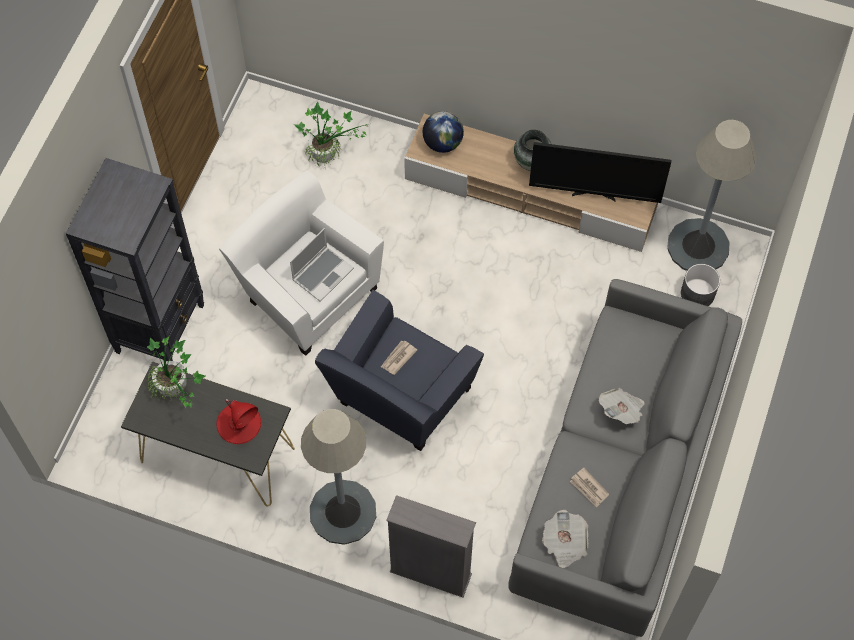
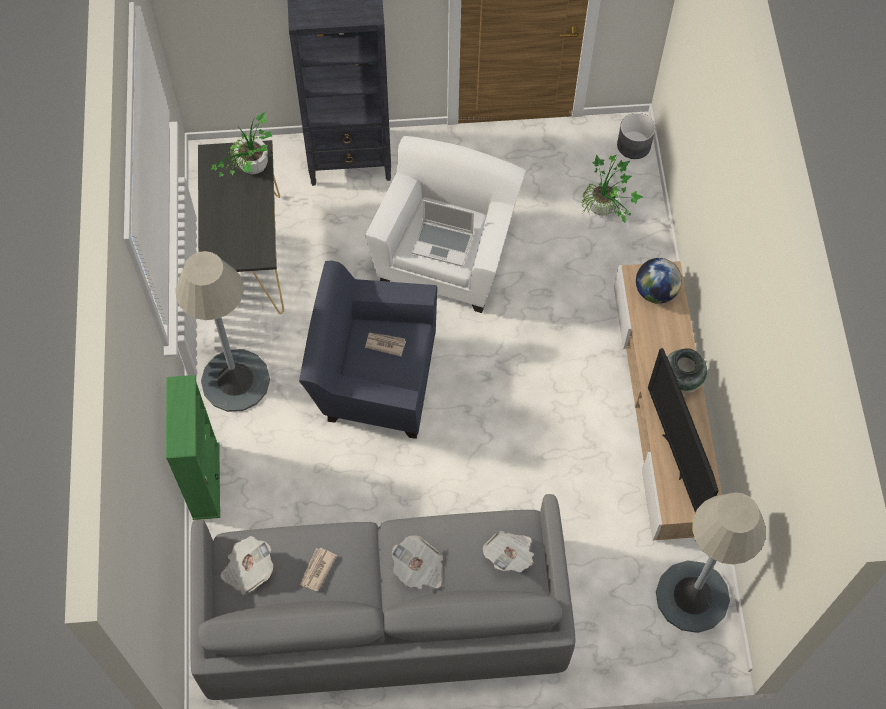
camera: 65 degrees right, 0 degrees up
(239, 423) = (241, 232): red table lamp -> none
(430, 573) = (205, 481): grey bookcase -> green bookcase
(638, 339) = (510, 555): none -> newspaper
(697, 293) = (634, 617): grey planter -> grey planter (634, 145)

